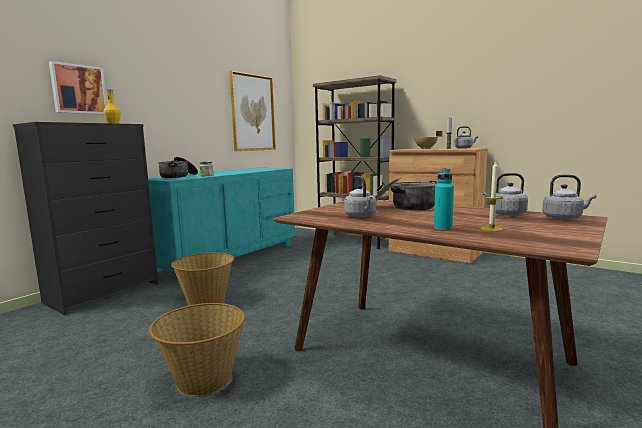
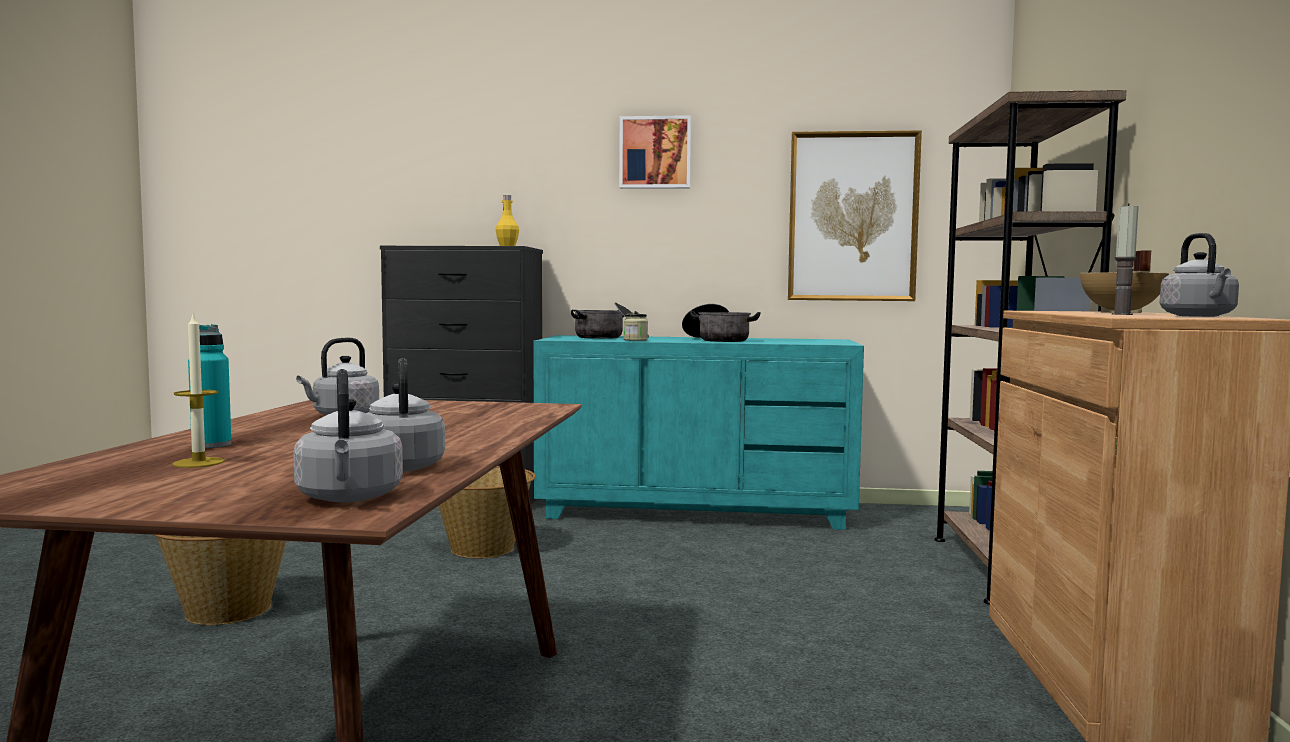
camera: 60 degrees right, 5 degrees down
(78, 89) = (495, 198): picture -> picture (655, 153)
(403, 207) = (458, 423): cooking pot -> cooking pot (717, 340)

